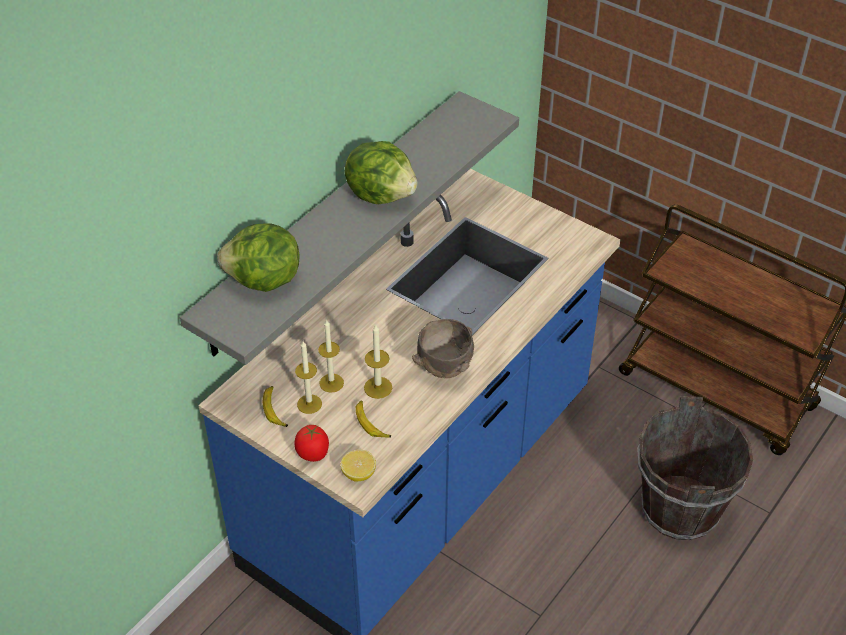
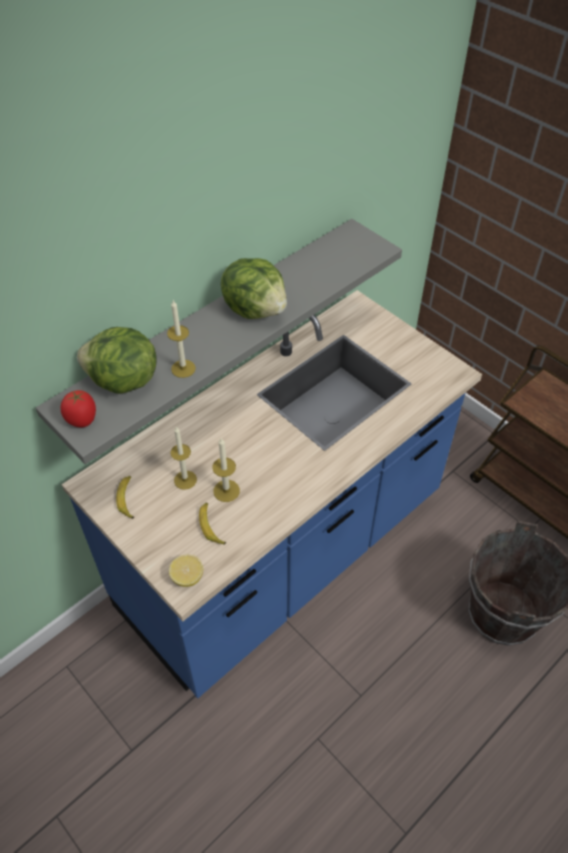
camera: 10 degrees right, 5 degrees up
(309, 404) = (160, 498): candle -> candle (183, 368)
(313, 453) = (150, 549): tomato -> tomato (82, 420)
(444, 370) = (291, 481): brown bowl -> none

